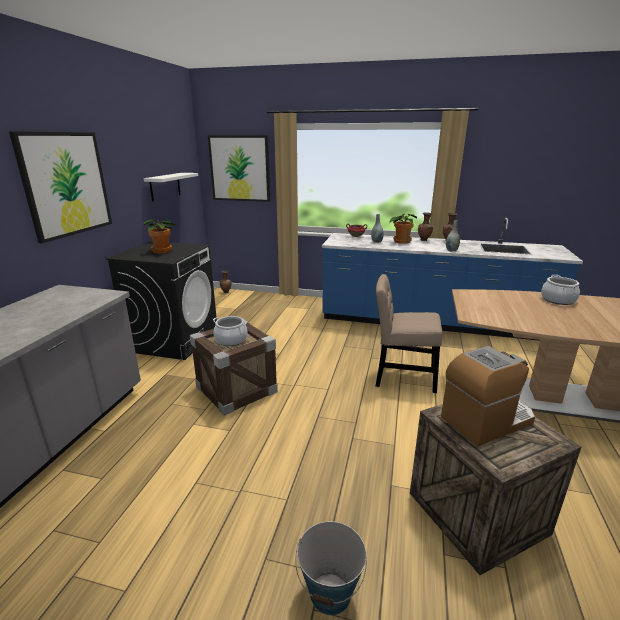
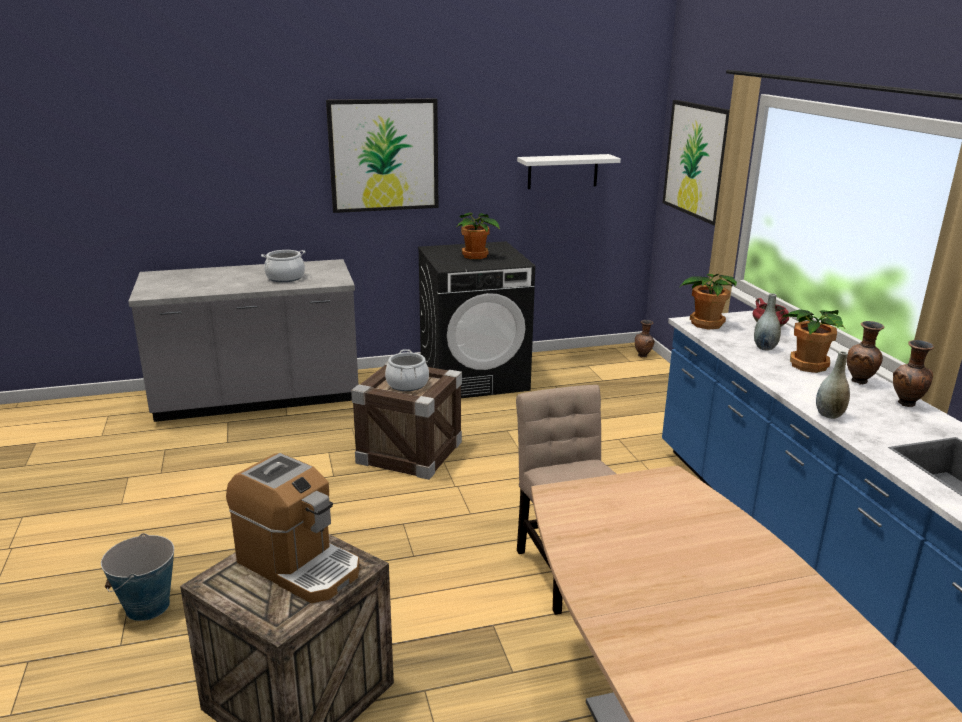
camera: 60 degrees right, 0 degrees up
(338, 242) = (705, 323): none -> potted plant
(558, 300) = (776, 586): cooking pot -> cooking pot (285, 278)

